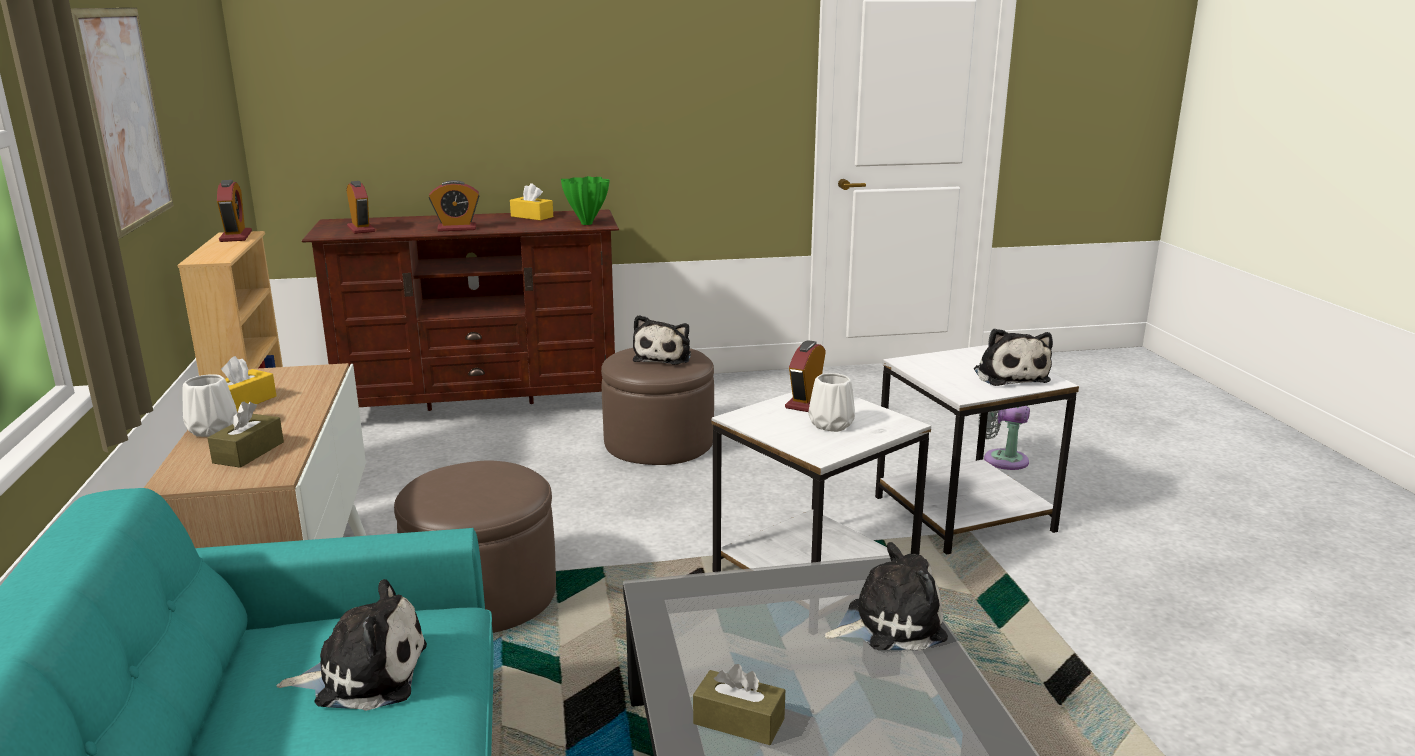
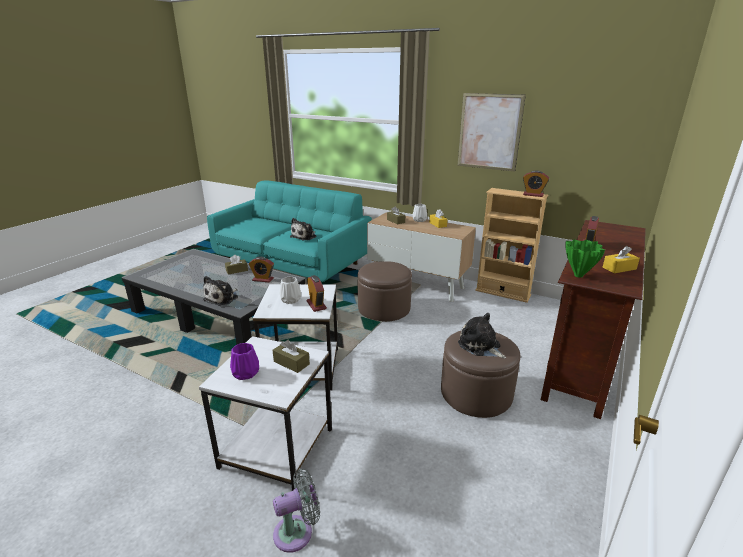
camera: 130 degrees right, 5 degrees up
(361, 229) = (603, 230): alarm clock -> alarm clock (263, 279)
(942, 365) = (291, 363): none -> brown tissue box
(1009, 375) = (246, 373): plush toy -> purple vase

